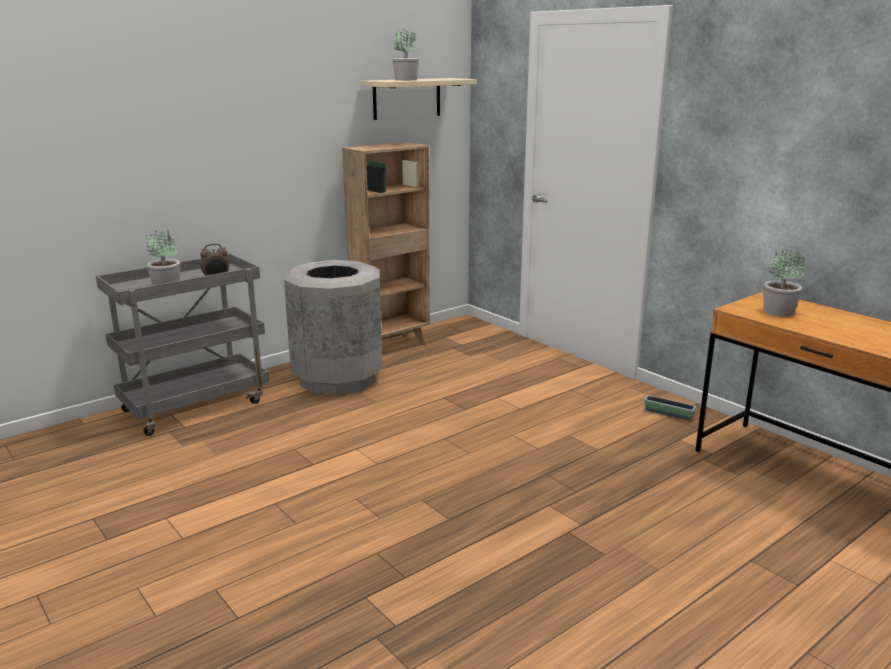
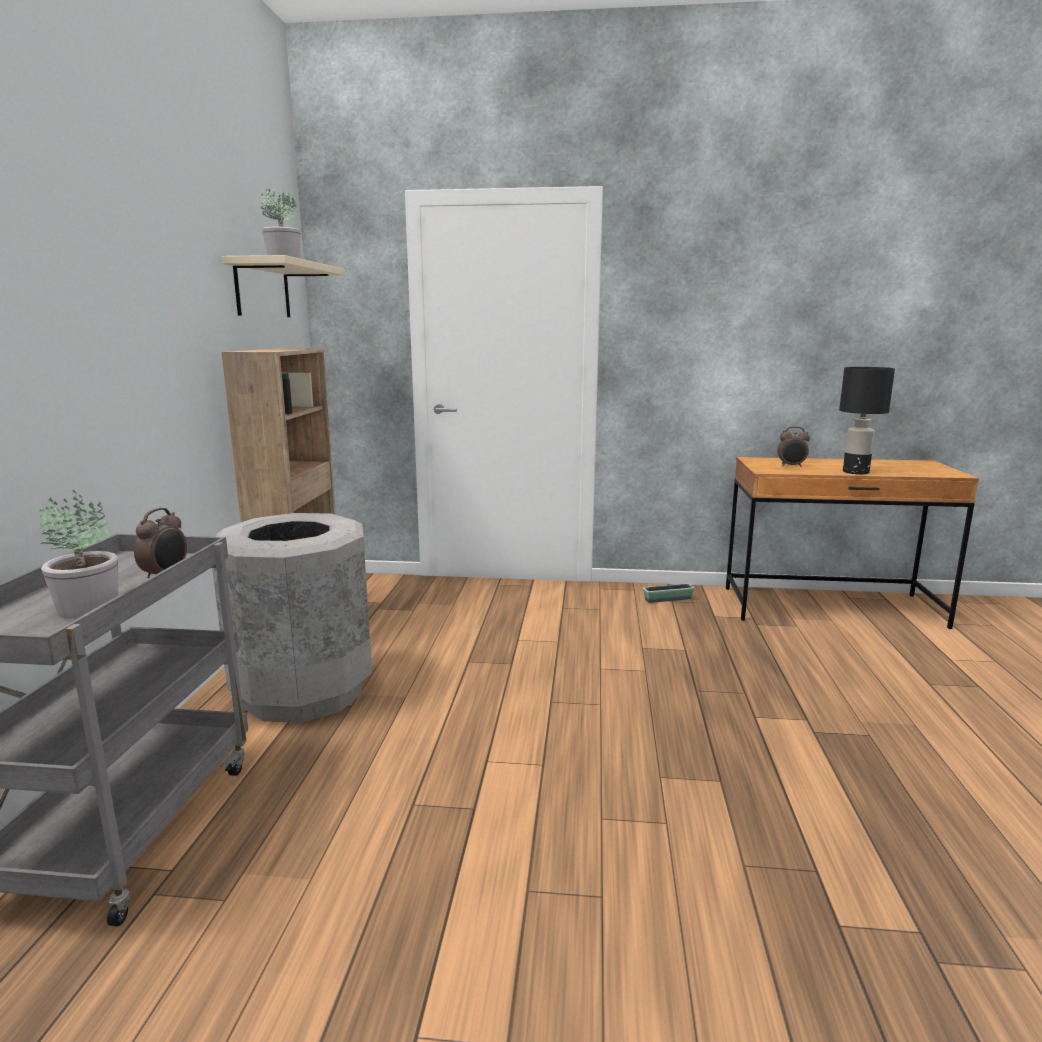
camera: 45 degrees left, 5 degrees down
(779, 311) = (791, 466): potted plant -> alarm clock
(824, 333) = (856, 472): none -> black table lamp

